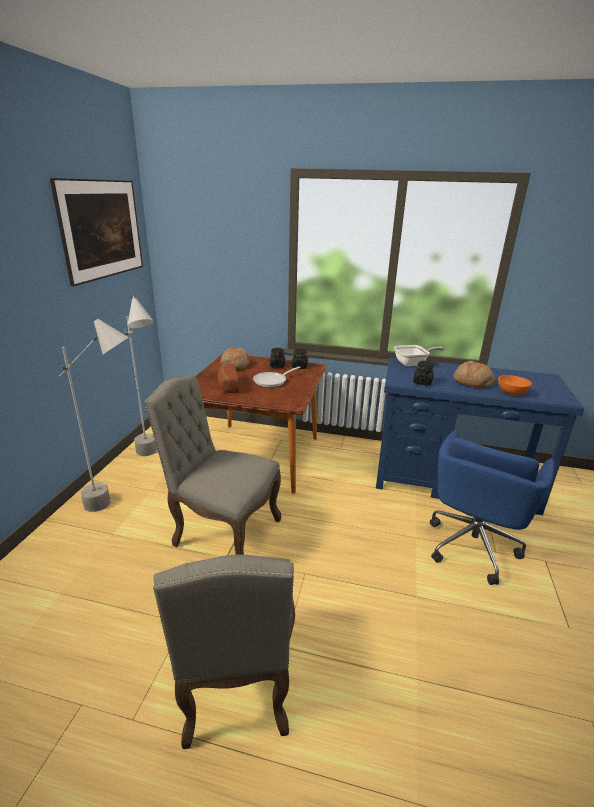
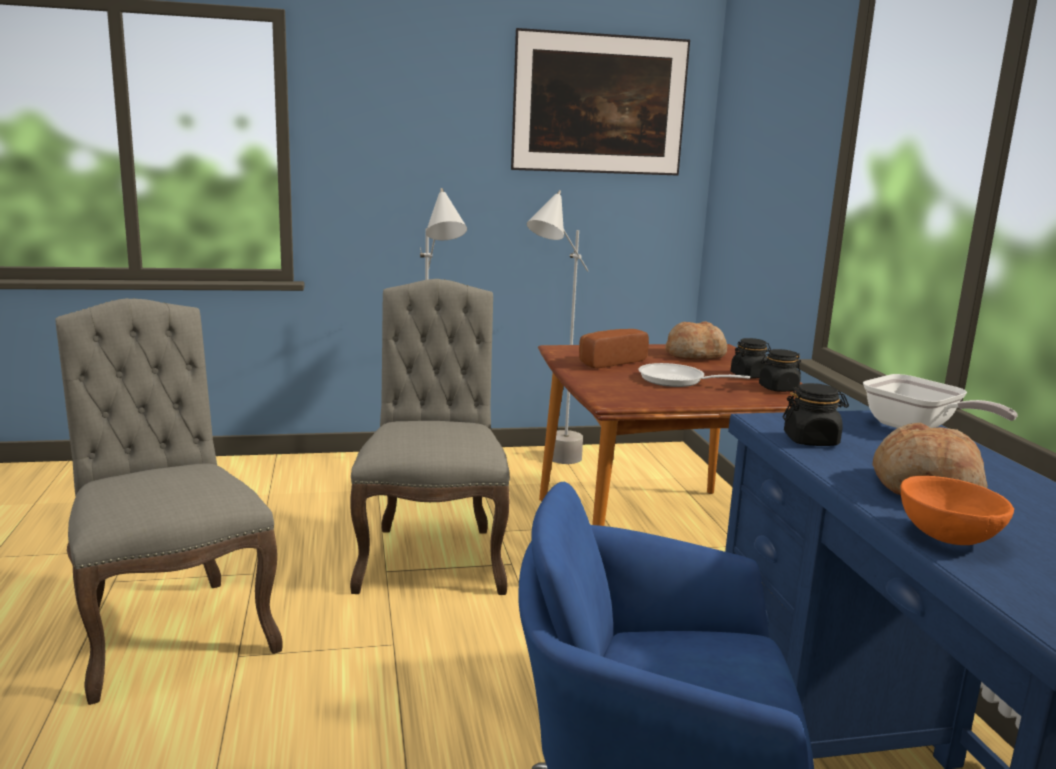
camera: 65 degrees right, 10 degrees down
(235, 682) = (171, 631): grey chair -> grey chair turned 90 degrees clockwise

